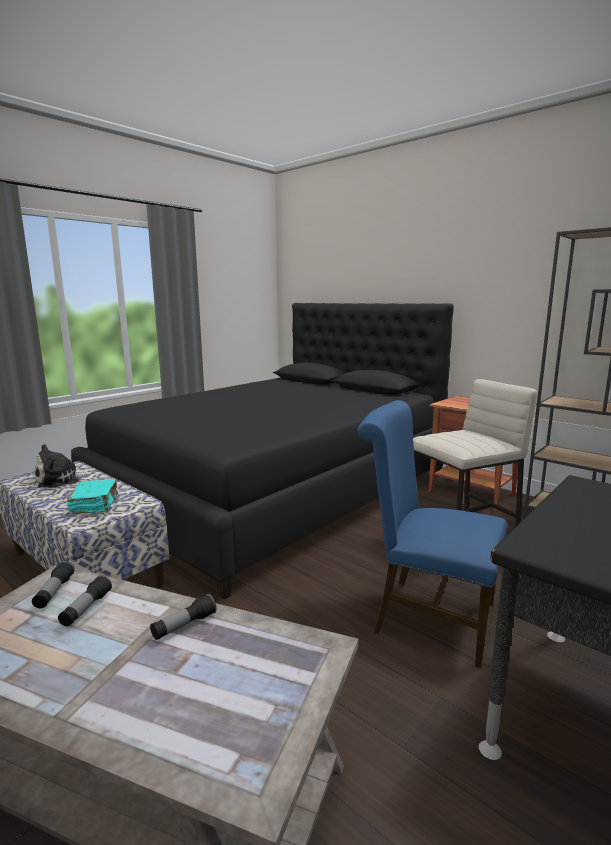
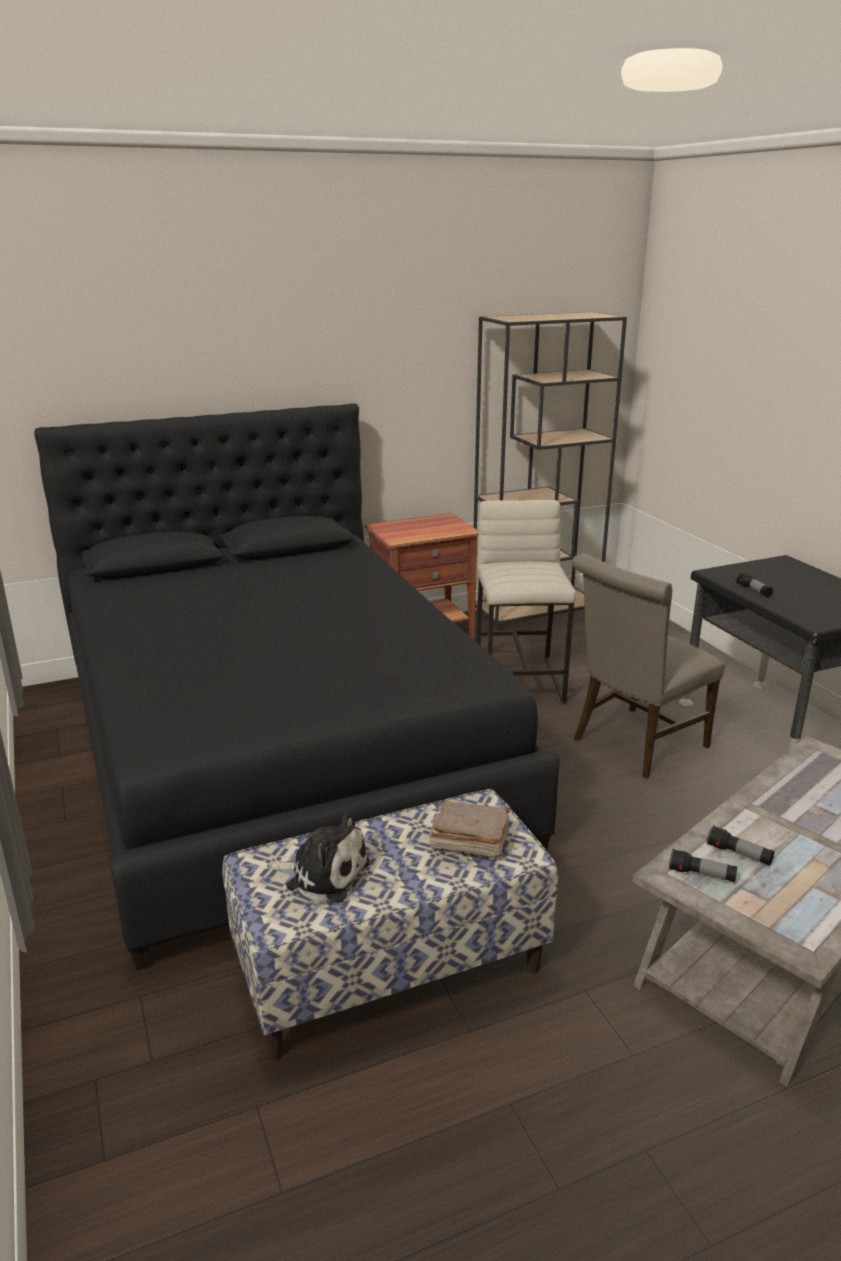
camera: 65 degrees left, 10 degrees up
(61, 480) = (323, 874): plush toy -> plush toy turned 60 degrees counterclockwise
(95, 505) = (468, 841): turquoise book -> brown book
(184, 626) = (778, 804): flashlight -> flashlight (753, 591)
(426, 615) = (634, 745): blue chair -> beige chair

